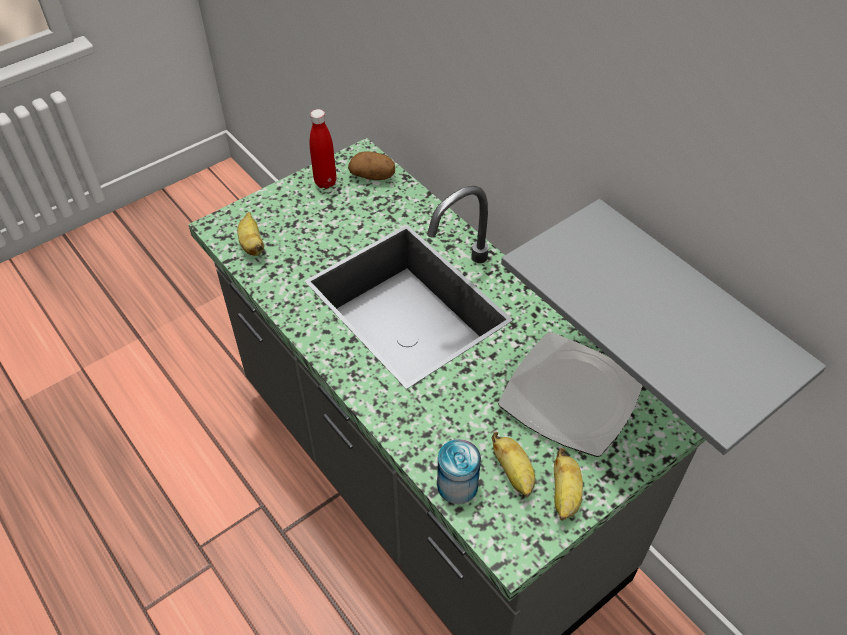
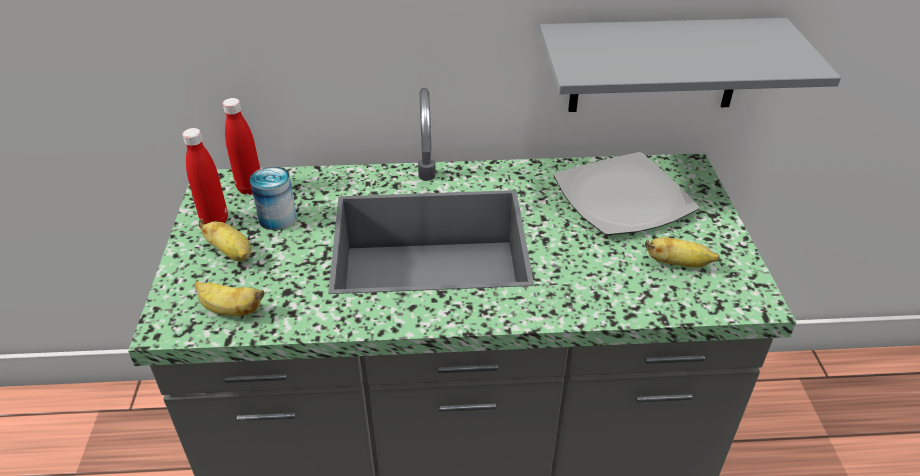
camera: 55 degrees left, 10 degrees down
(373, 176) = (250, 188): potato -> red bottle
(457, 485) = (667, 302): can -> can (277, 218)
(564, 495) = (718, 247): banana -> banana (232, 253)

